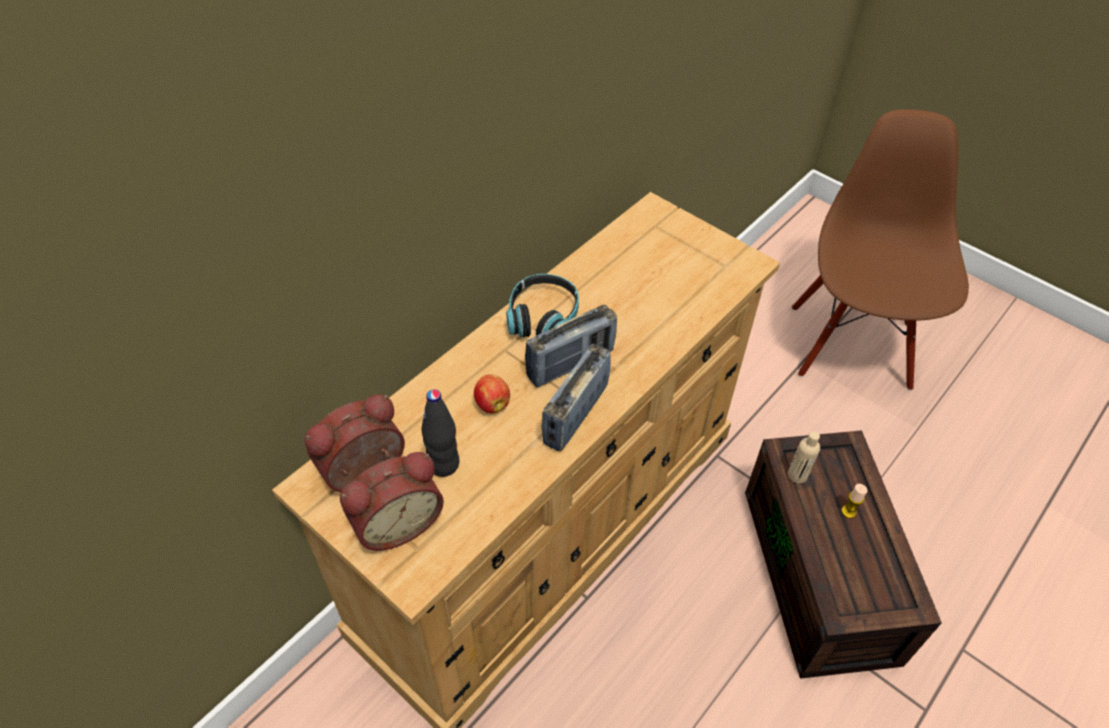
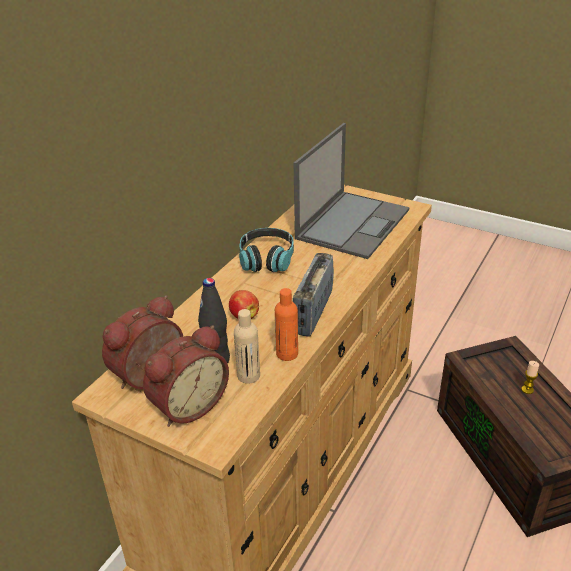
camera: 10 degrees left, 15 degrees down
(527, 471) = (287, 354): none -> orange bottle
(570, 364) = (298, 283): radio -> none
(667, 277) = (353, 223): none -> laptop
(797, 475) = (480, 372): beige bottle -> beige bottle (248, 376)
(852, 347) = (481, 302): brown chair -> none

